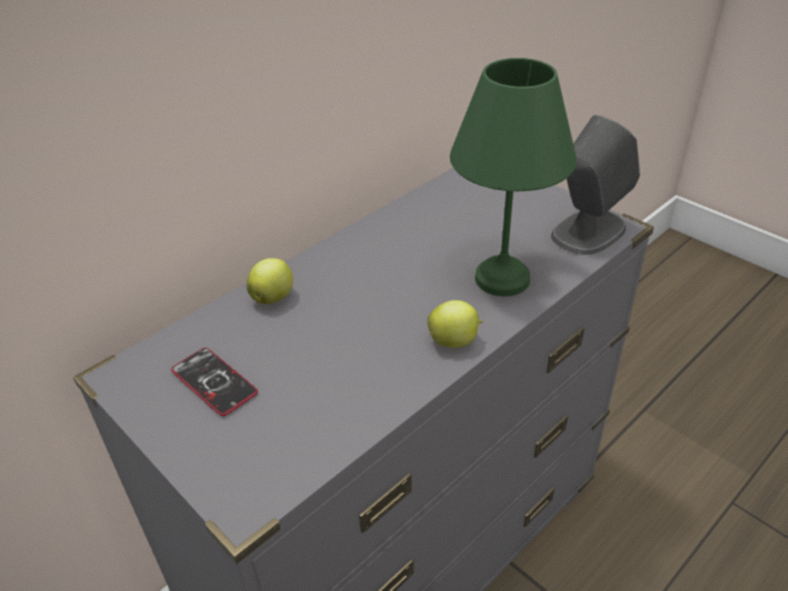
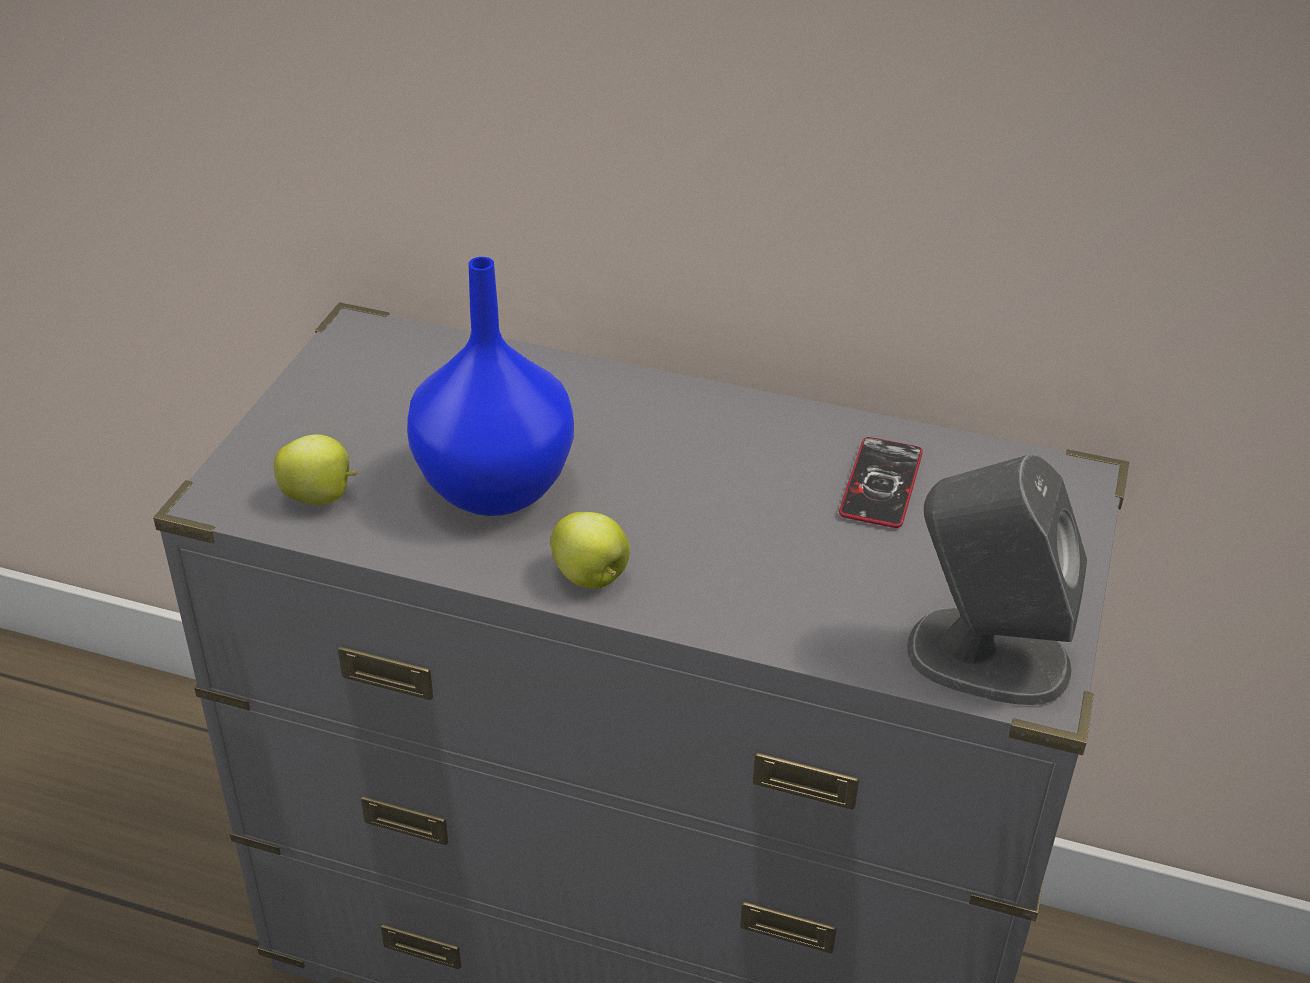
camera: 60 degrees right, 0 degrees up
(214, 382) = (388, 402): phone -> phone (881, 484)
(273, 297) = (569, 387): apple -> apple (321, 497)
(344, 359) = (491, 489): none -> blue vase
(504, 280) = (770, 590): green table lamp -> none

